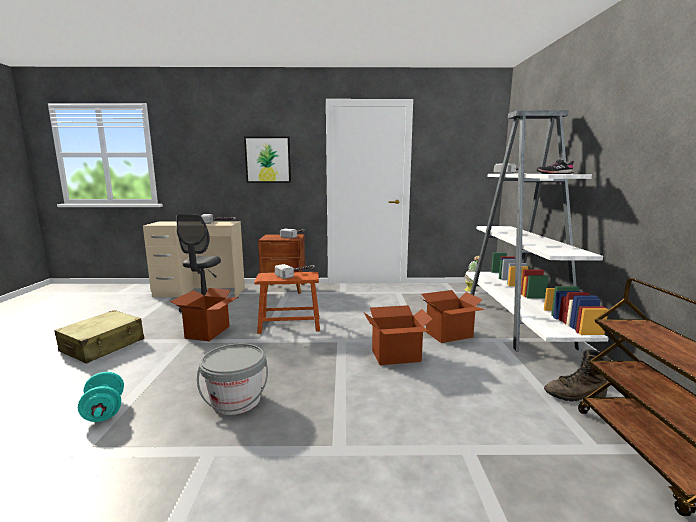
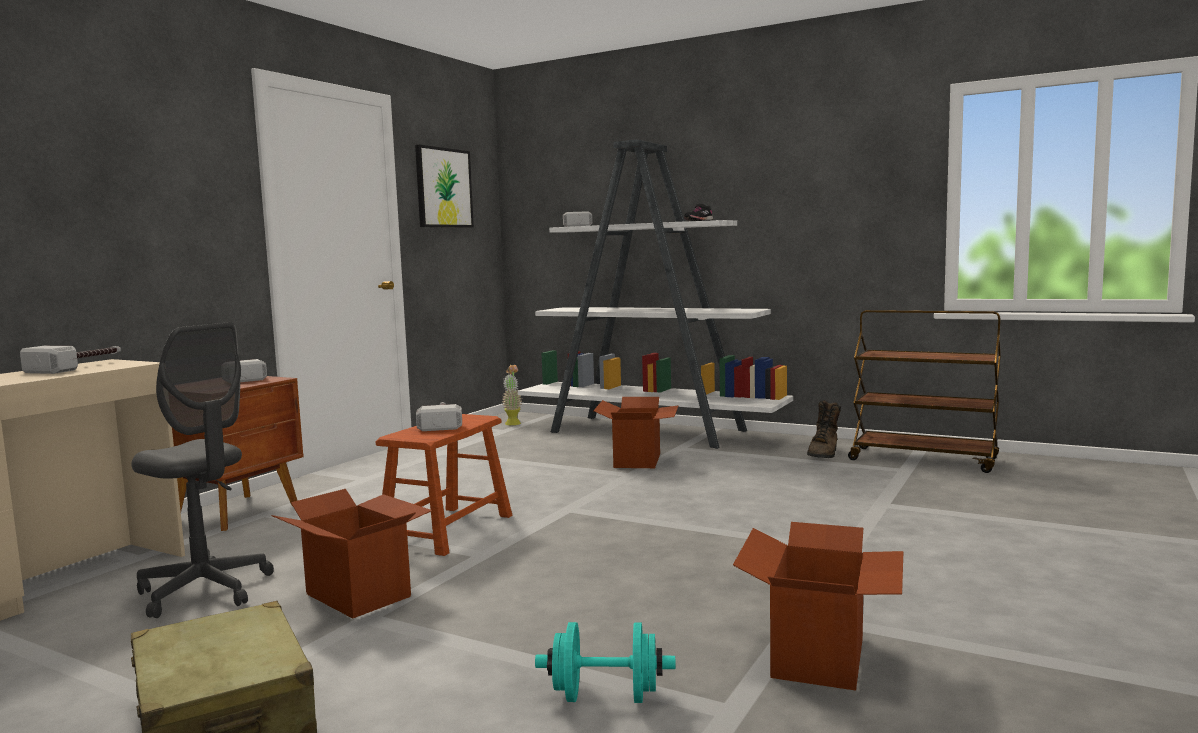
camera: 60 degrees left, 5 degrees down
(236, 401) = (682, 590): grey bucket -> none
(268, 159) = (139, 196): picture -> picture (443, 188)
(396, 356) = (662, 492): cardboard box -> cardboard box (820, 657)

